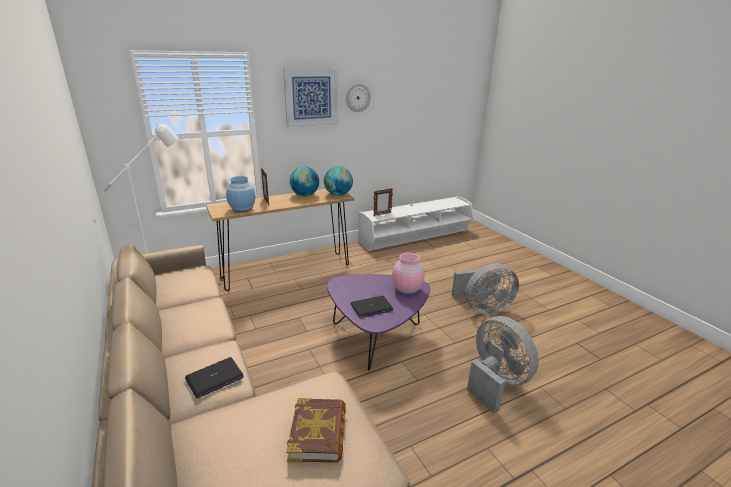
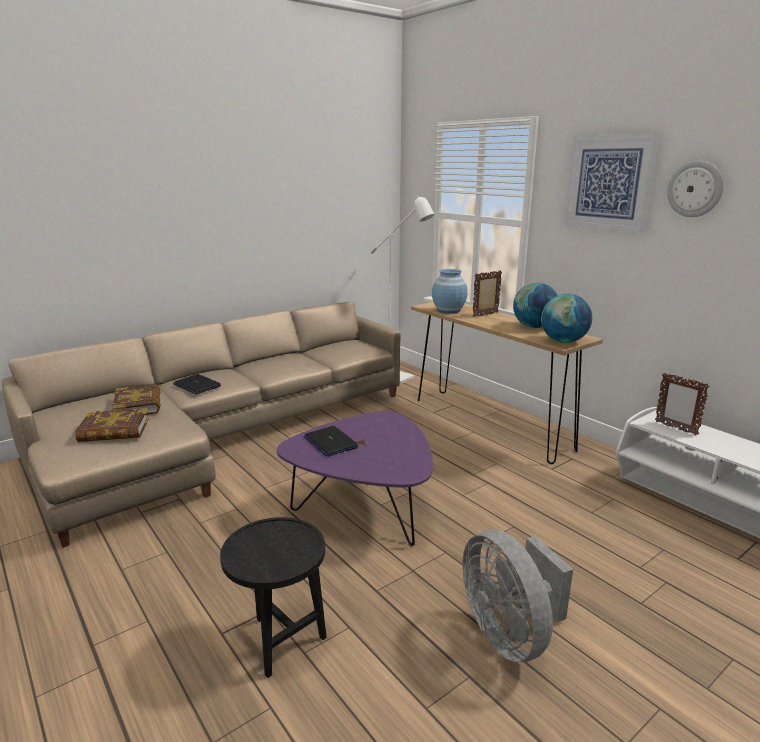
camera: 80 degrees right, 5 degrees down
(253, 422) = (138, 405): none -> book
(407, 289) = (390, 464): pink vase -> none
(495, 381) = (280, 639): grey fan -> black side table

